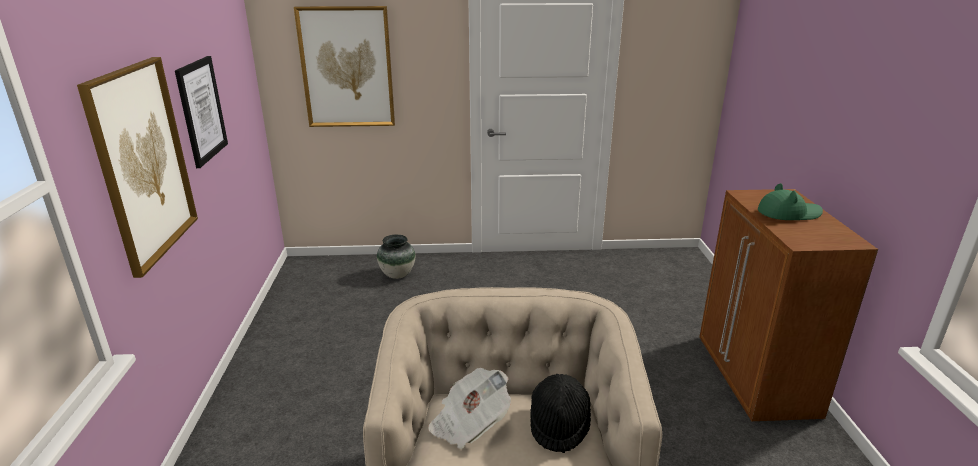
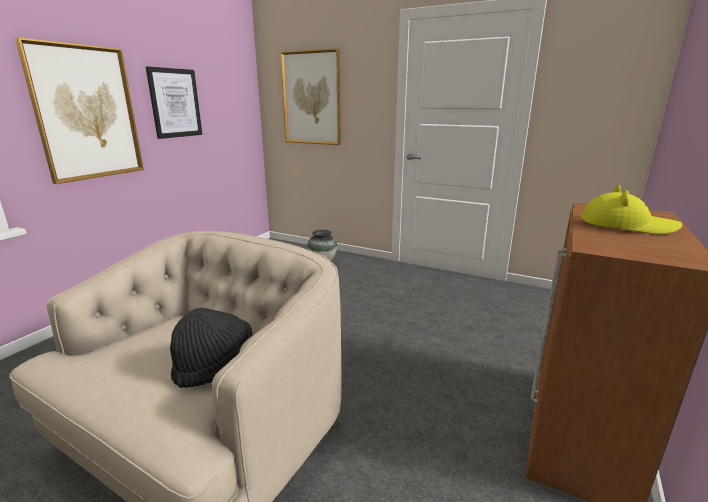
camera: 30 degrees right, 5 degrees down
(469, 423) = (157, 338): newspaper -> none
(788, 213) = (626, 225): green hat -> yellow hat

